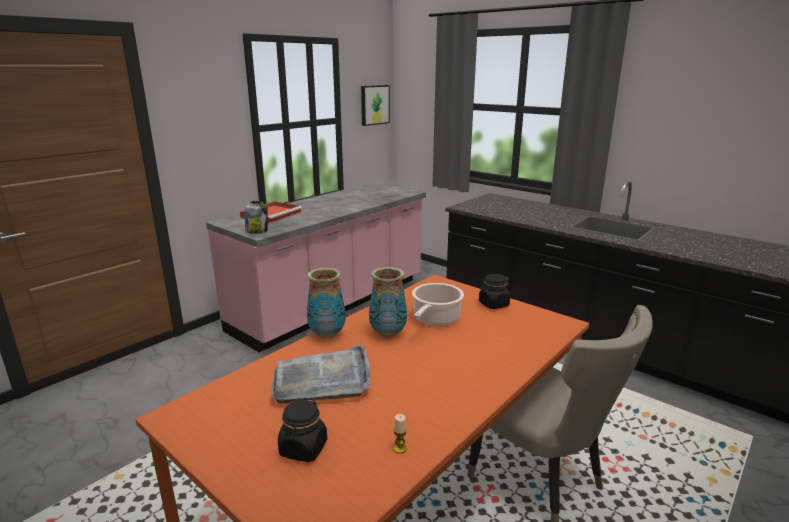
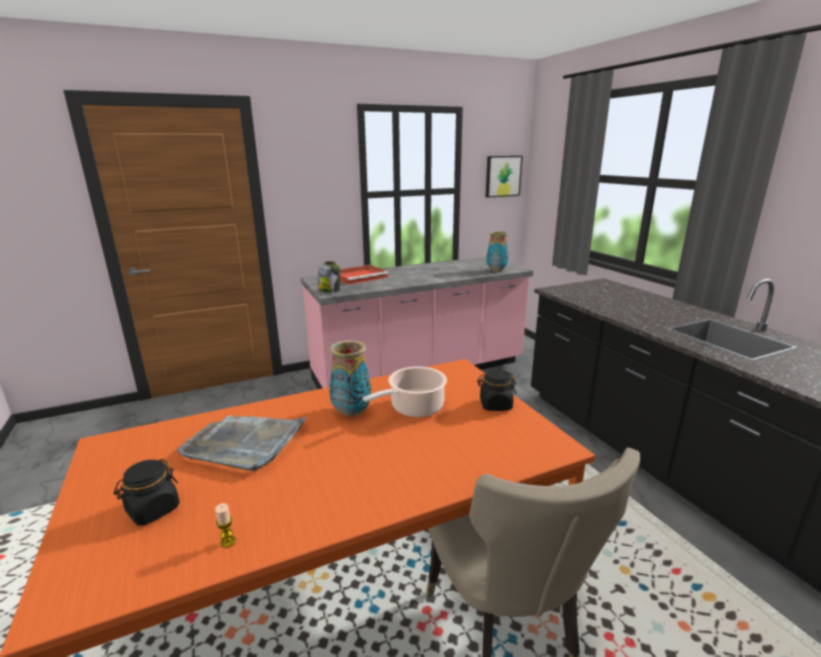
camera: 25 degrees right, 0 degrees up
(327, 334) = (297, 399): vase -> vase (496, 270)

